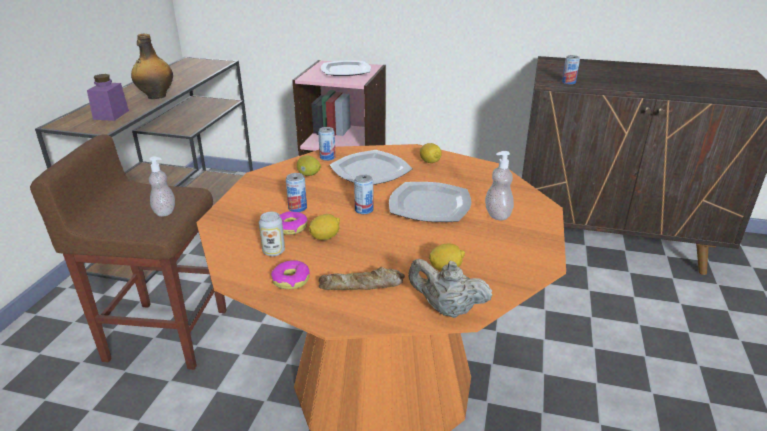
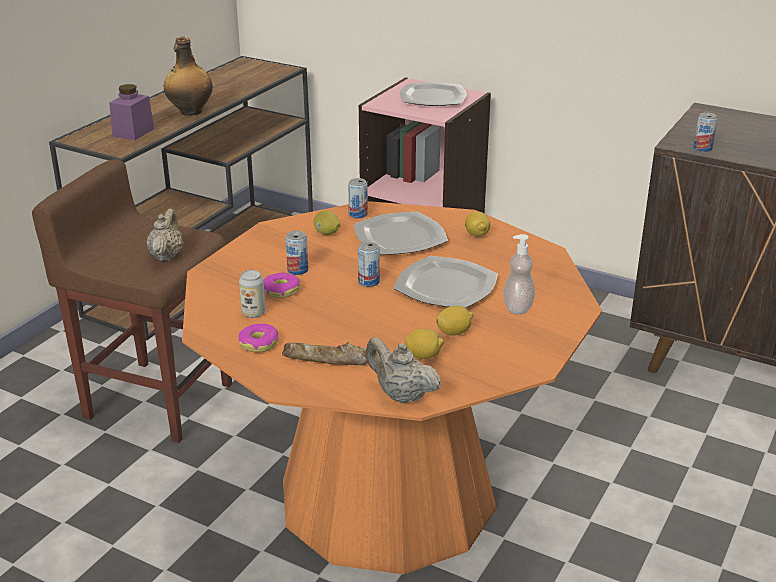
camera: 15 degrees right, 0 degrees up
(165, 212) = (167, 255): soap dispenser -> beige teapot
(325, 237) = (313, 306): lemon -> lemon (454, 332)

